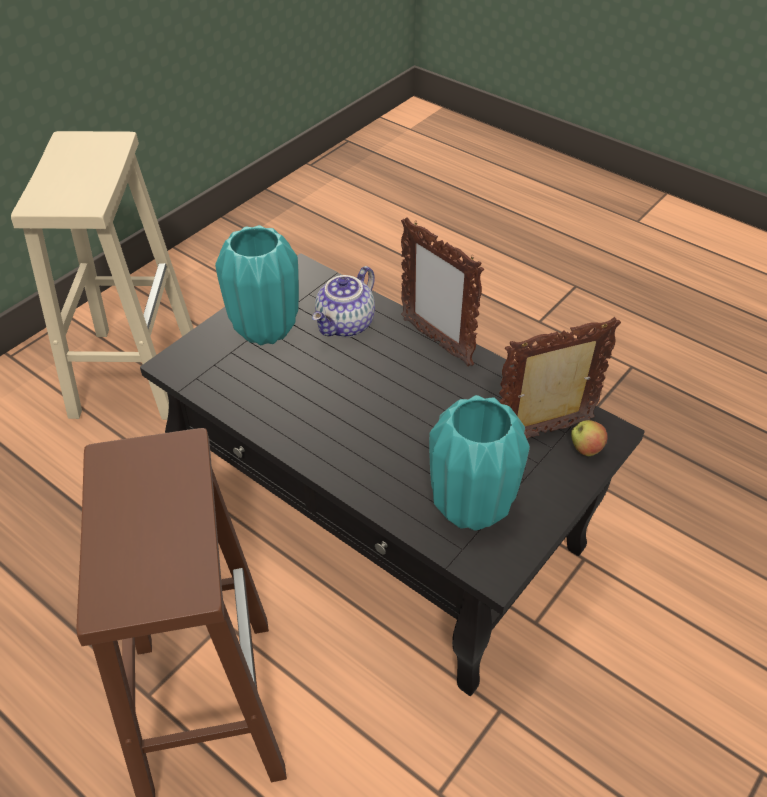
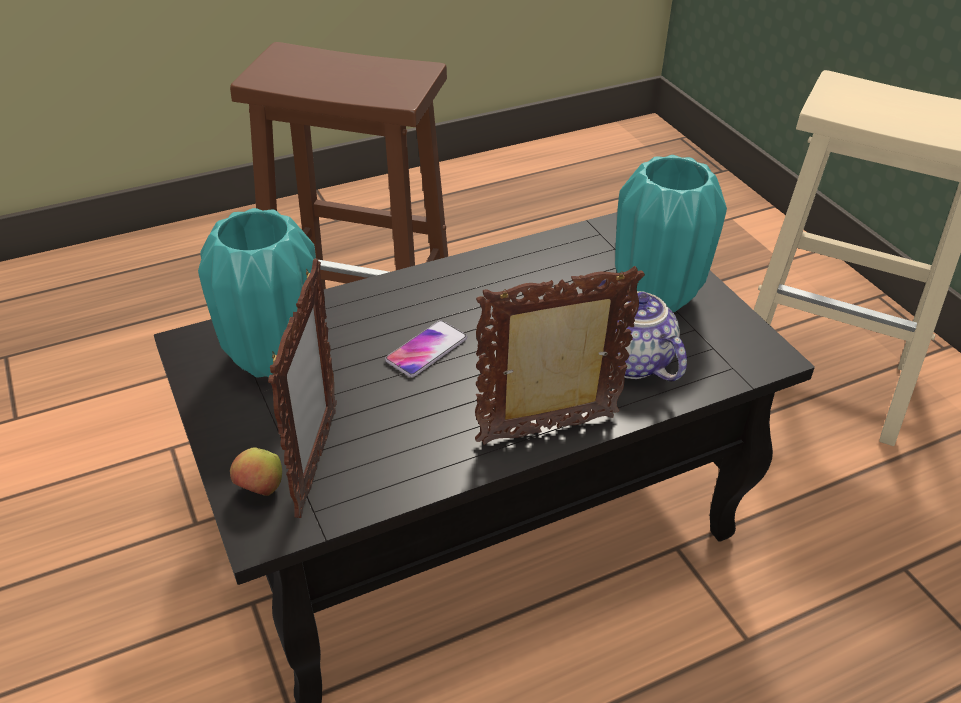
camera: 115 degrees right, 5 degrees down
(402, 424) = (426, 349): none -> phone

